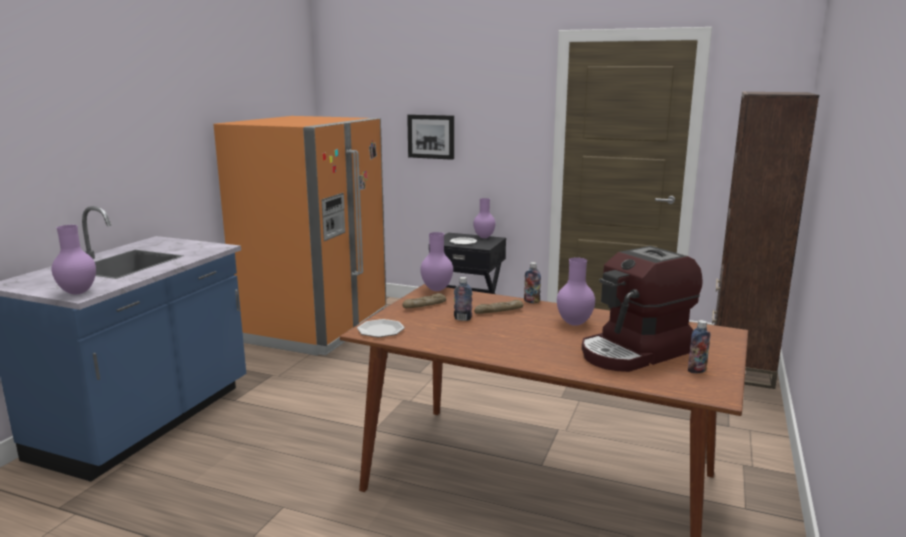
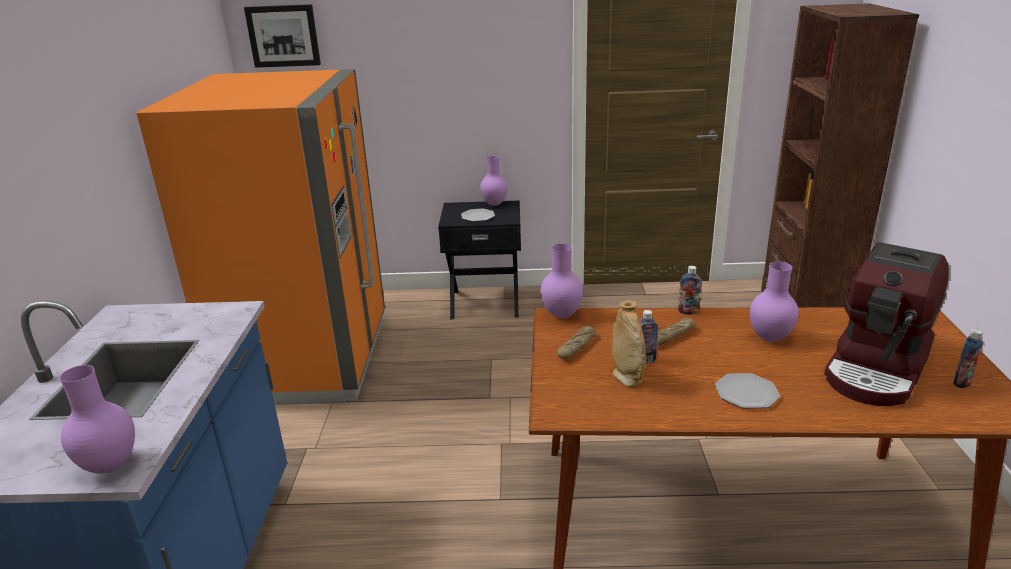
camera: 20 degrees left, 10 degrees up
(380, 330) = (570, 405): plate -> plate (746, 393)
(431, 136) = (409, 82): picture -> picture (283, 36)
(437, 324) = (627, 378): none -> beige vase

